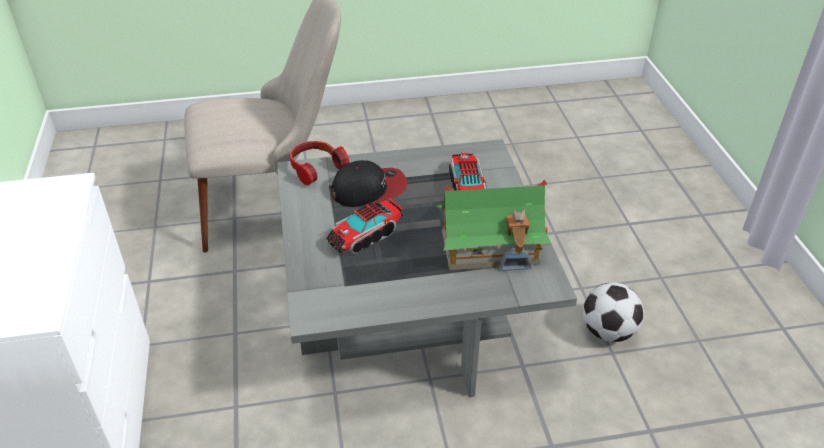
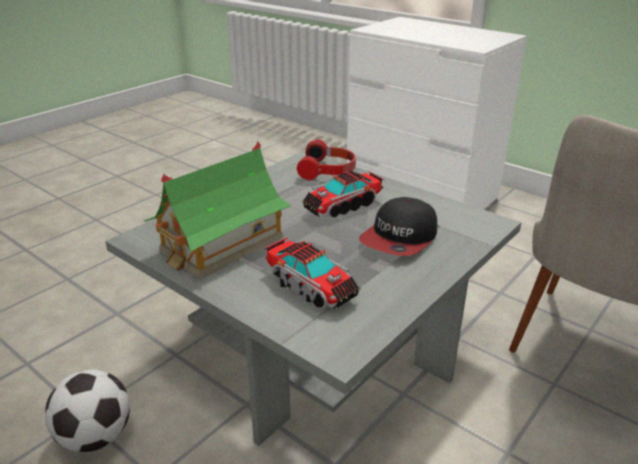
camera: 140 degrees right, 10 degrees down
(315, 168) = (480, 232): headphones -> headphones (328, 171)
(365, 236) = (342, 206): toy truck -> toy truck turned 135 degrees counterclockwise

